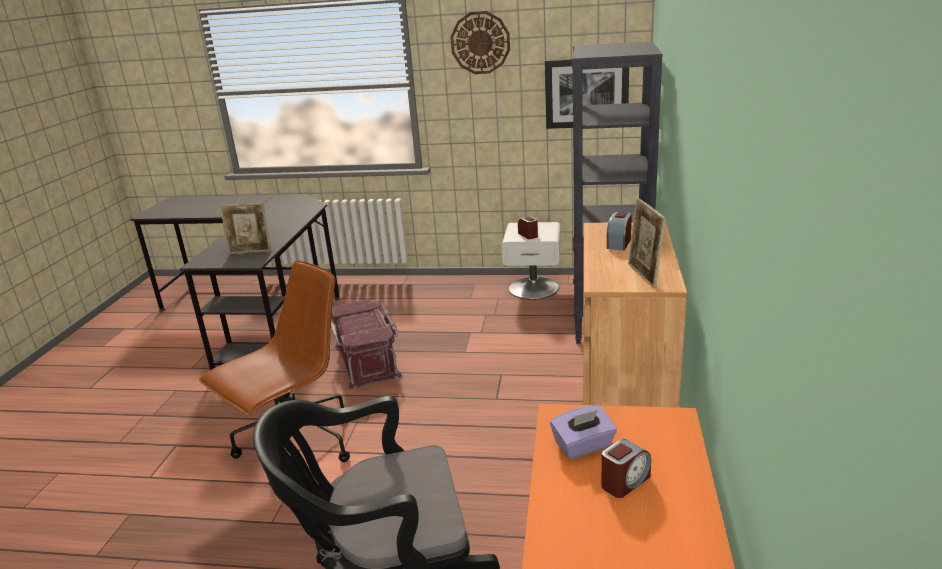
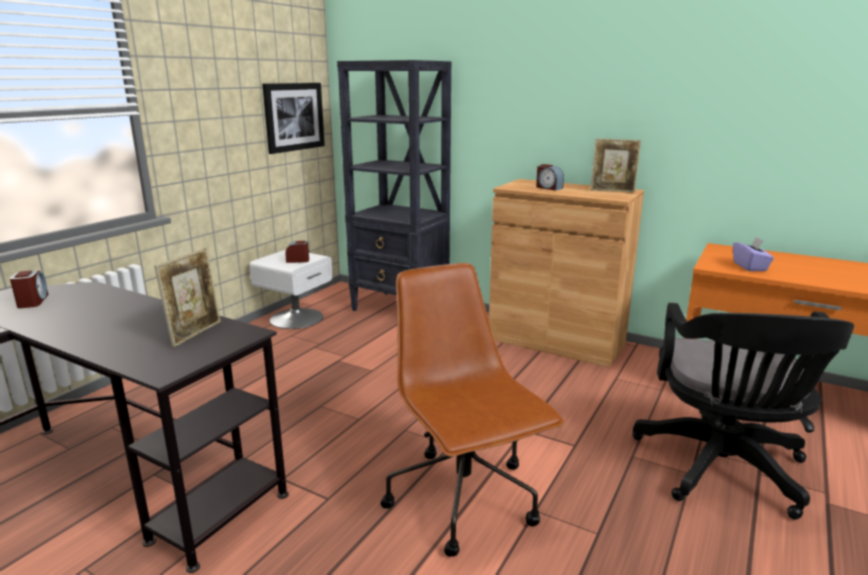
camera: 70 degrees left, 5 degrees down
(368, 360) = (322, 424): red storage box -> none
(480, 43) = (205, 60): wall clock -> none
(625, 482) = (788, 265): alarm clock -> alarm clock (33, 301)

